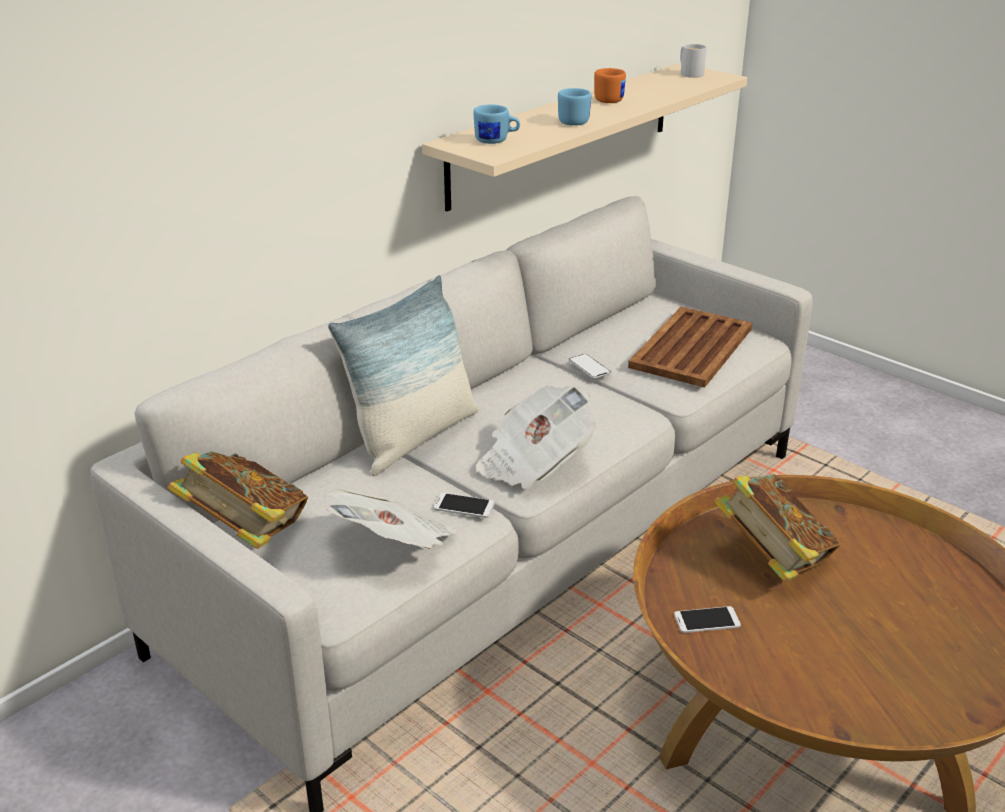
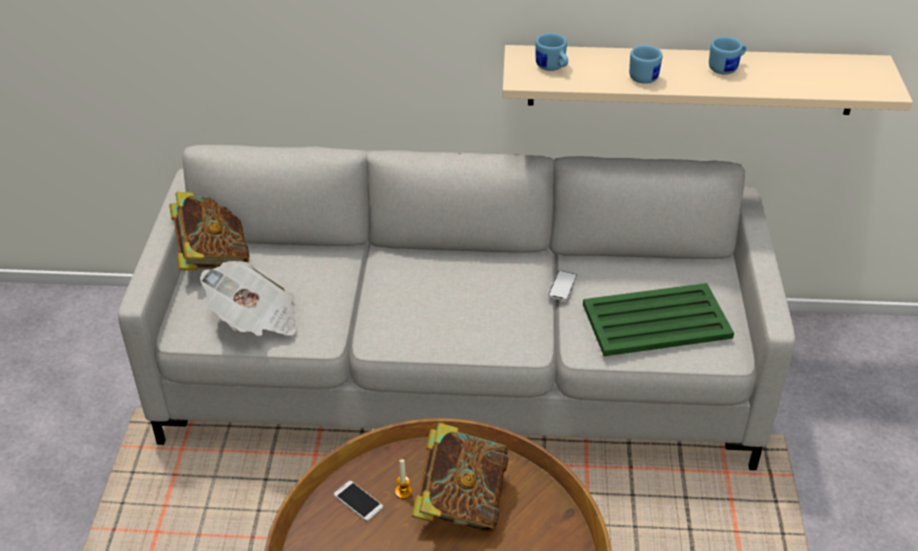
camera: 50 degrees right, 10 degrees up
(414, 437) = (378, 260): pillow -> none
(464, 506) = (325, 323): phone -> none
(534, 462) = (407, 326): newspaper -> none
(609, 99) = (726, 68): orange mug -> blue mug
(689, 73) = (866, 71): white mug -> none
(690, 348) = (655, 321): brown tray -> green tray
(723, 586) = (403, 492): none -> candle

